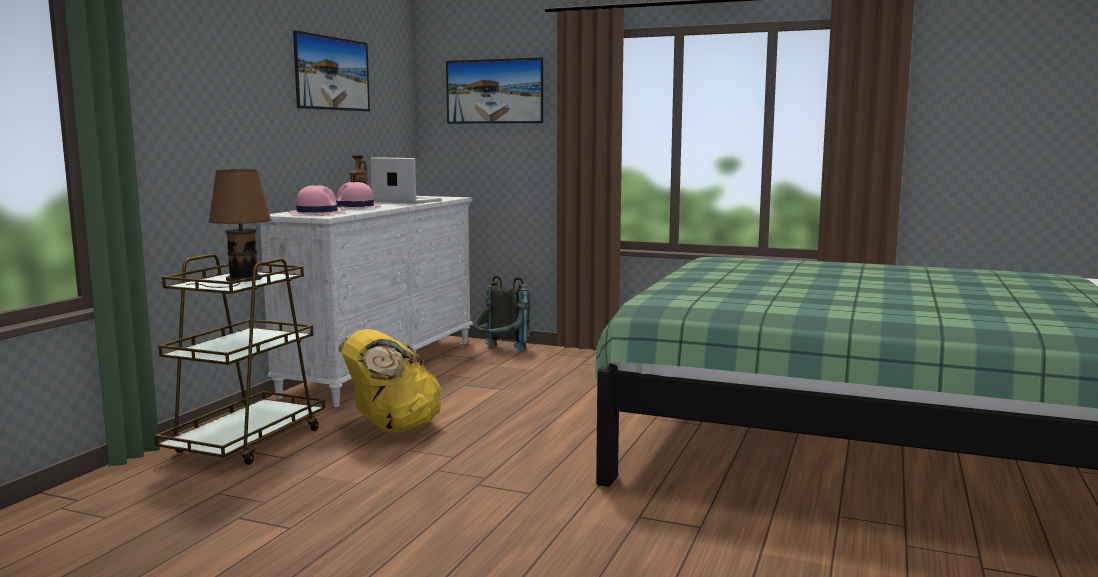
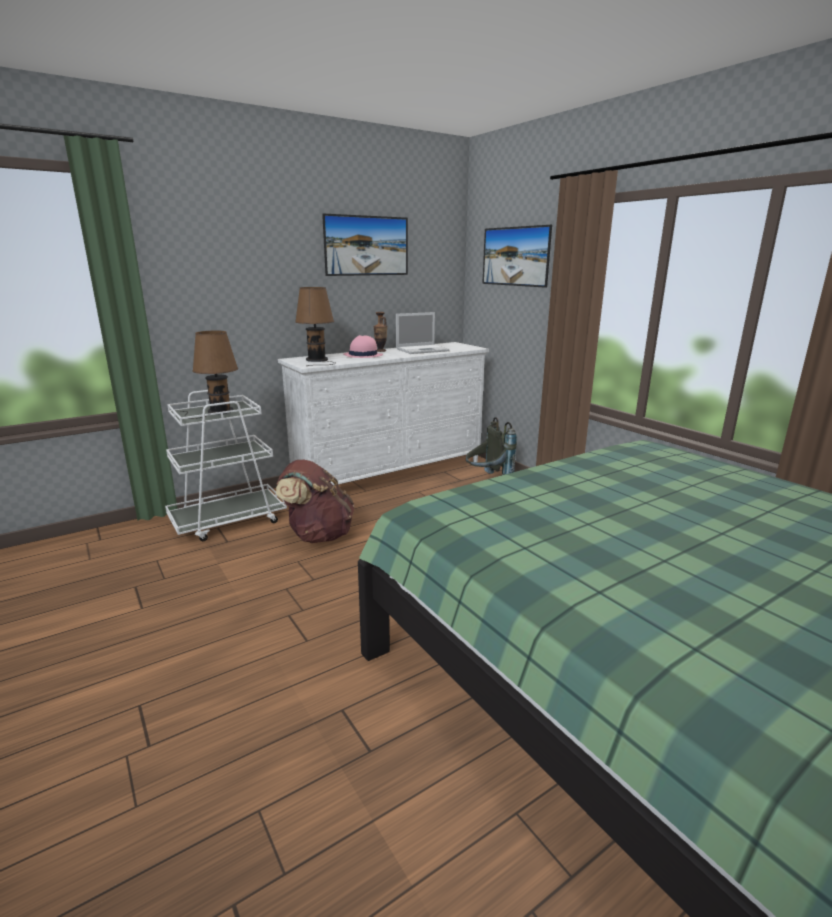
camera: 35 degrees right, 10 degrees up
(247, 442) = (229, 521): brown cart -> white cart
(317, 213) = (317, 360): pink hat -> brown table lamp
(392, 428) = (318, 535): yellow backpack -> brown backpack
(405, 201) = (423, 350): laptop -> laptop turned 90 degrees clockwise

